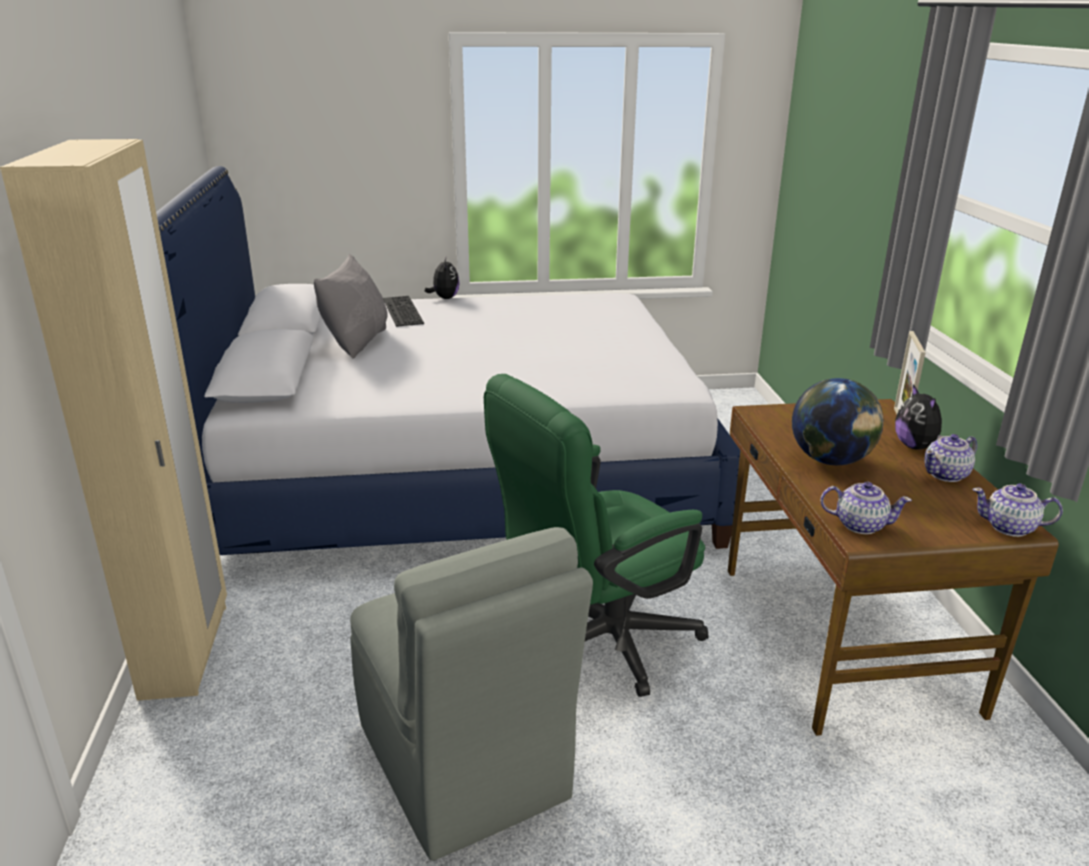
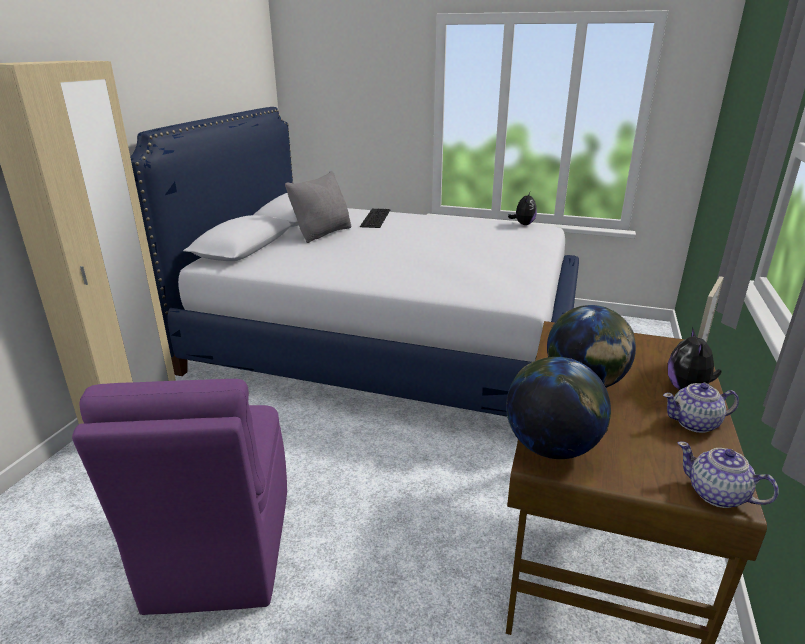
camera: 25 degrees right, 0 degrees up
(444, 298) = (413, 213): plush toy -> plush toy (523, 224)
(464, 765) = (220, 551): grey chair -> purple chair
(596, 643) = (384, 490): green office chair -> none
(859, 525) = (551, 448): teapot -> globe

